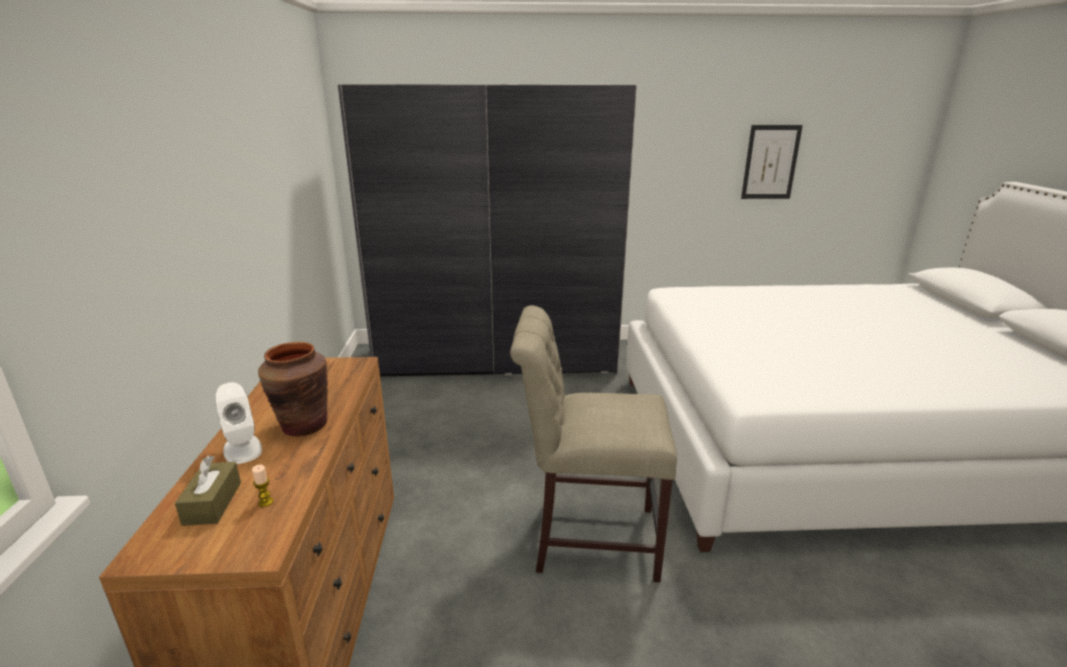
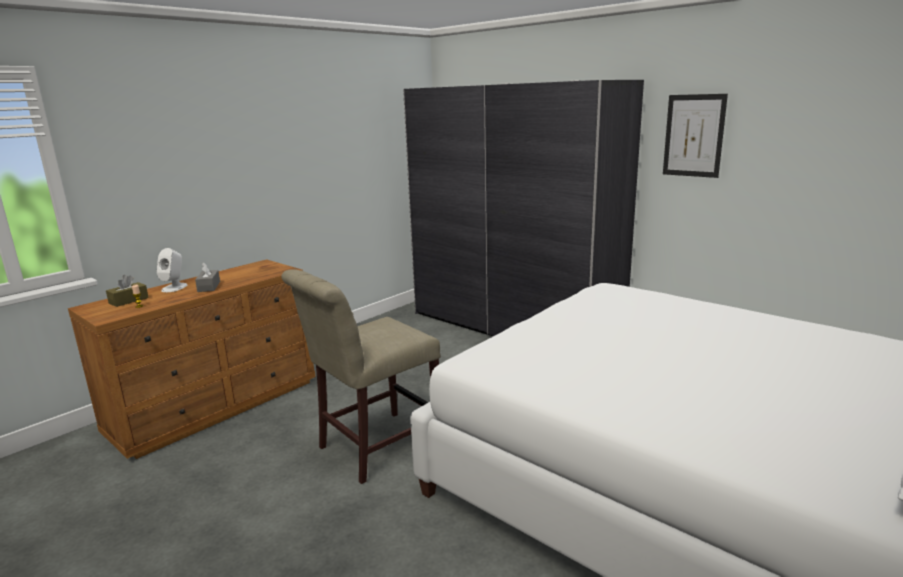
camera: 45 degrees right, 5 degrees down
(303, 425) = (209, 287): brown vase -> grey tissue box
(587, 537) = (373, 448): beige chair -> beige chair turned 90 degrees counterclockwise
(770, 162) = (830, 166): picture -> picture (693, 135)

